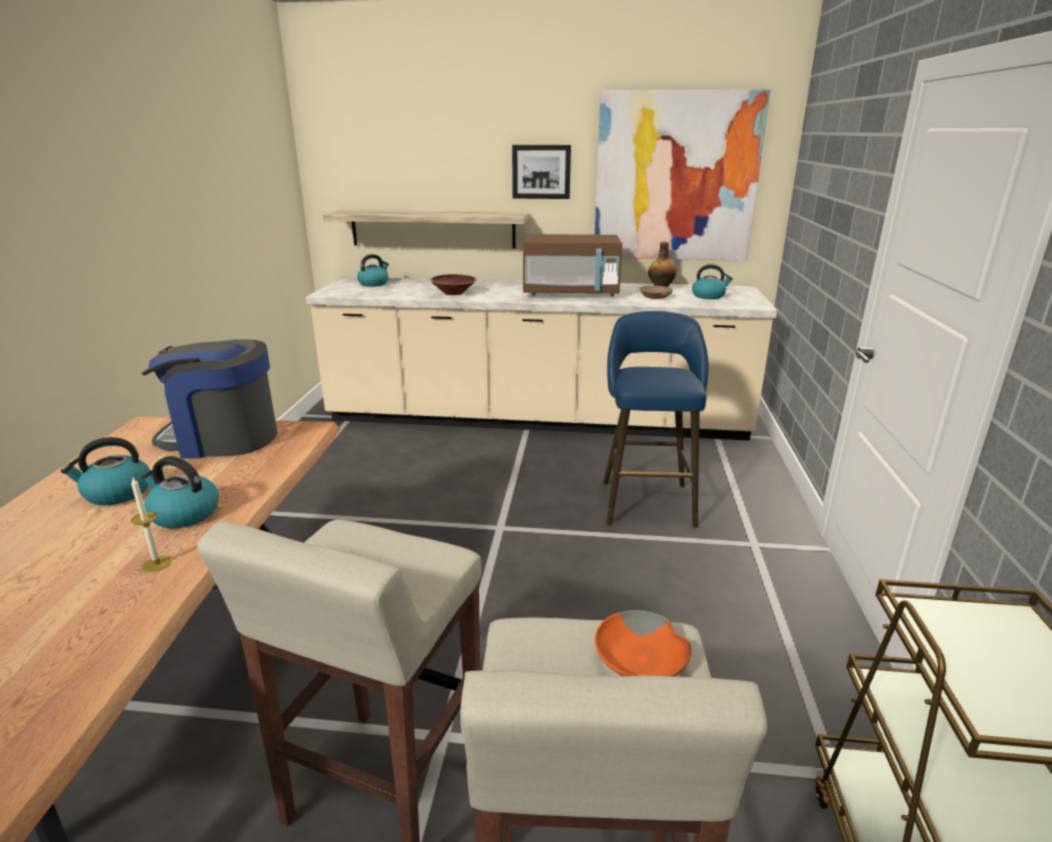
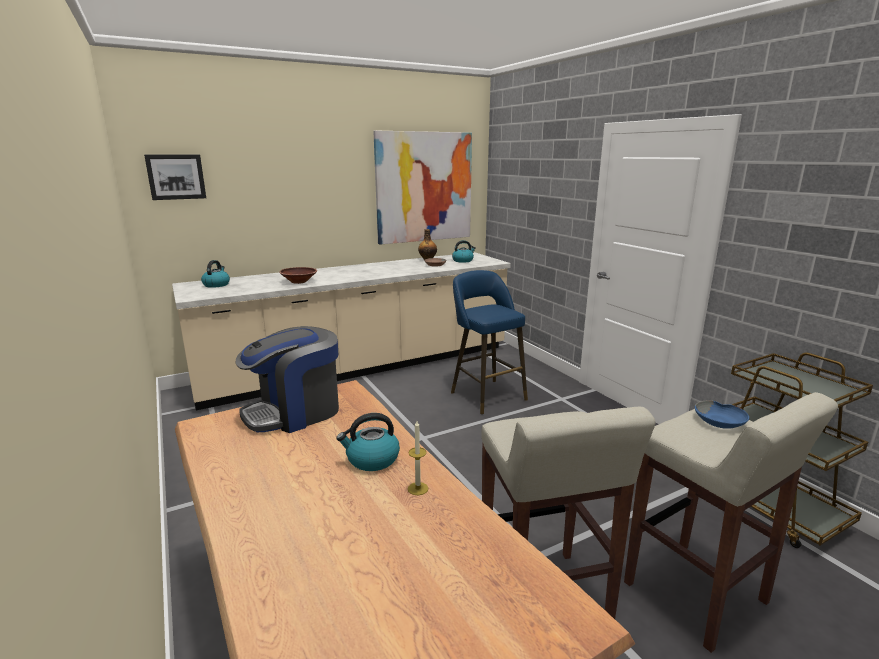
camera: 35 degrees left, 5 degrees down
(117, 493) = (289, 468): kettle -> none
(433, 229) = (254, 235): shelf -> none
(541, 172) = (337, 186): picture -> picture (176, 177)
(570, 293) = (380, 270): brown microwave -> none
(641, 661) = (720, 422): orange bowl -> blue bowl

